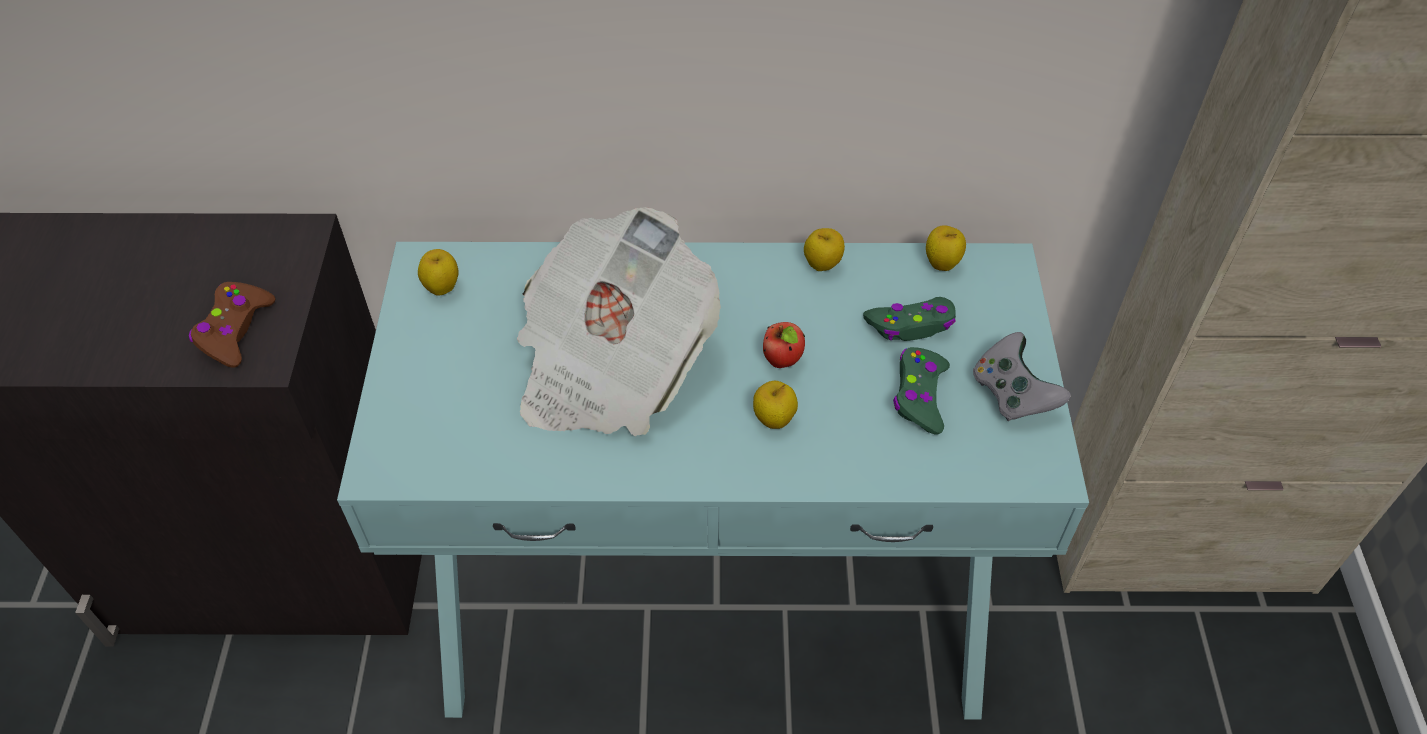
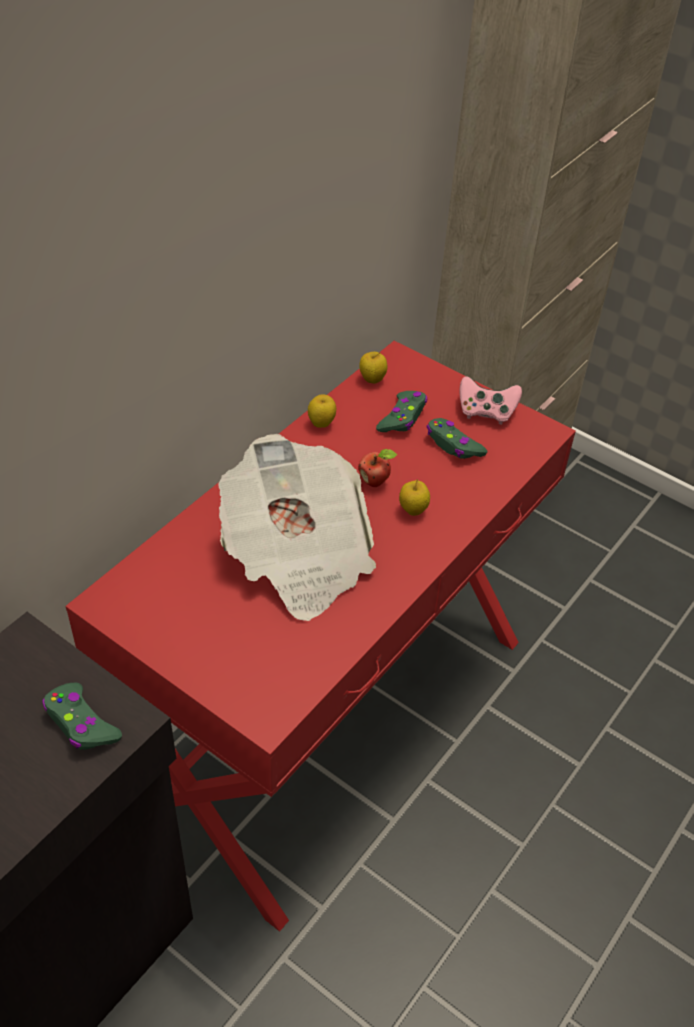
camera: 55 degrees left, 5 degrees down
(235, 330) = (81, 724): brown game controller -> green game controller
(442, 288) = (141, 603): apple -> none
(714, 596) = (331, 715): turquoise console table -> red console table
(1012, 394) = (486, 412): grey game controller -> pink game controller

